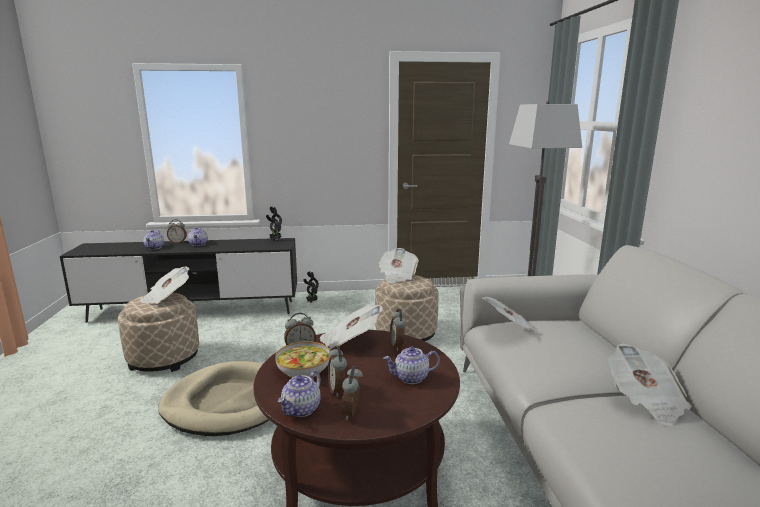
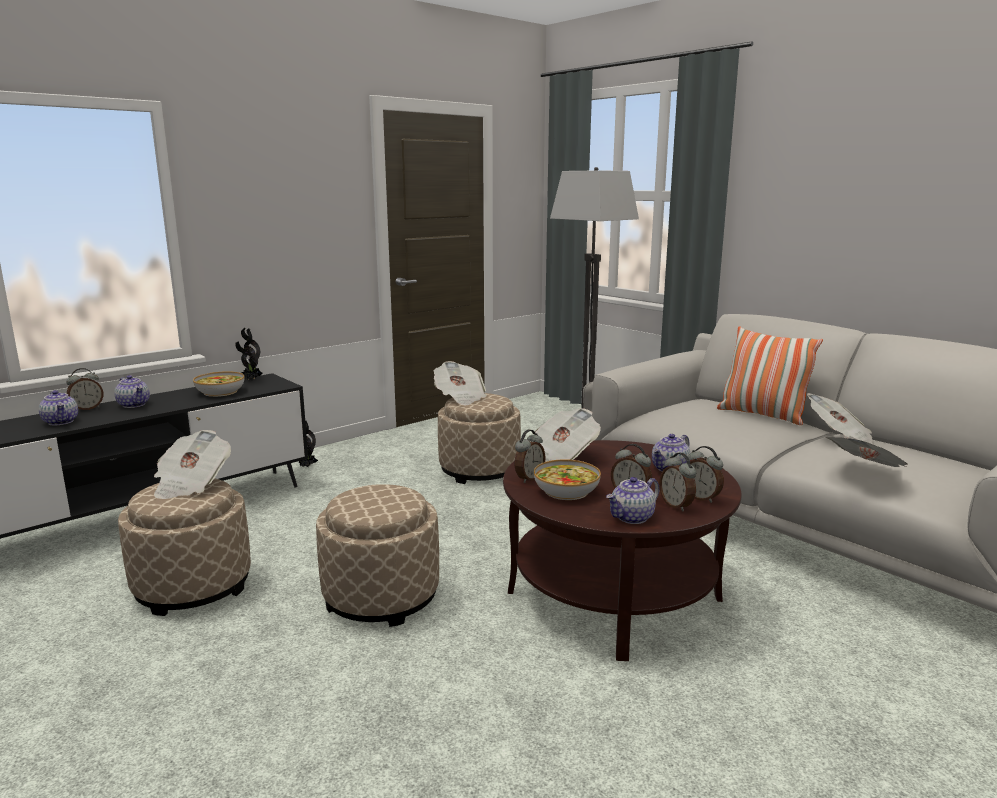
camera: 35 degrees left, 0 degrees up
(229, 402) = (381, 596): beige dog bed -> beige ottoman
(247, 244) = (220, 392): none -> bowl
(301, 409) = (632, 518): teapot -> teapot turned 60 degrees clockwise
(397, 346) = (610, 450): alarm clock -> alarm clock (701, 498)
(510, 328) = (670, 414): newspaper -> newspaper (866, 472)
(603, 353) = (762, 415): none -> pillow

